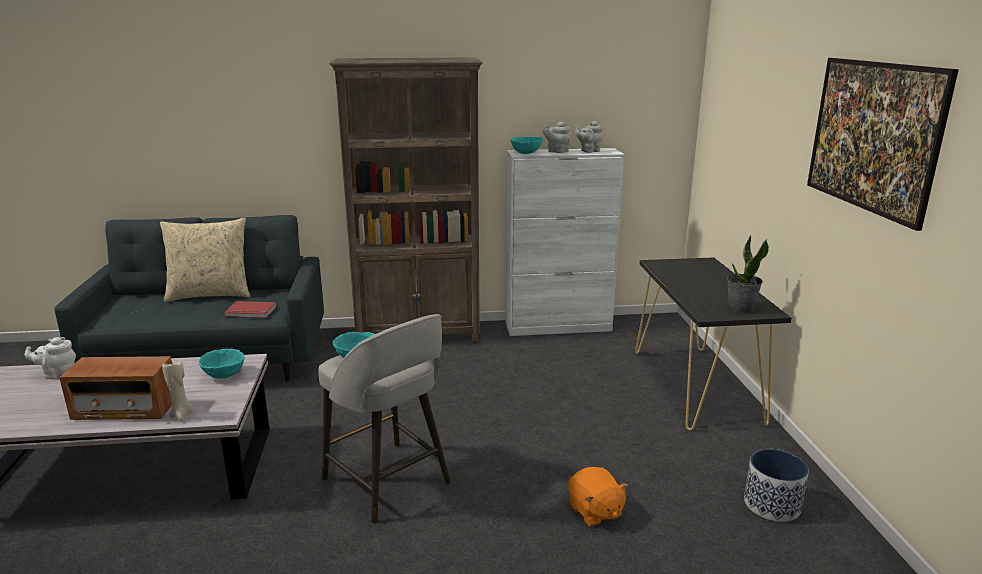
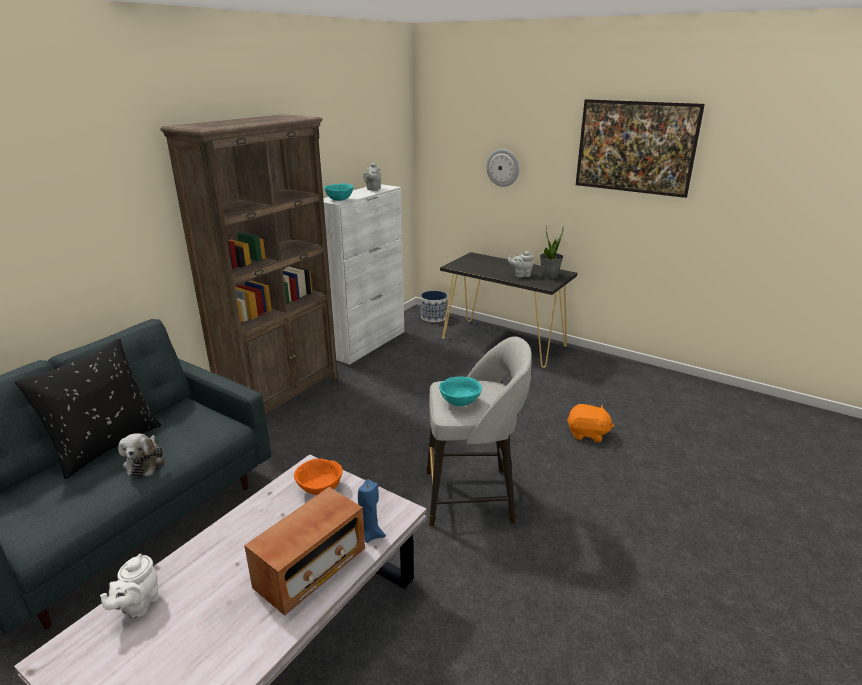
camera: 50 degrees left, 5 degrees up
(182, 415) = (370, 534): beige candle -> blue candle
(202, 312) = (145, 463): none -> plush toy
(210, 294) = (105, 445): beige pillow -> black pillow
(224, 375) = (319, 489): turquoise bowl -> orange bowl
(251, 312) = (200, 435): red book -> none
(556, 151) = (353, 194): grey teapot -> grey teapot (521, 275)
(754, 149) = (503, 167): none -> wall clock
(771, 504) = (631, 382): planter -> planter (433, 317)

